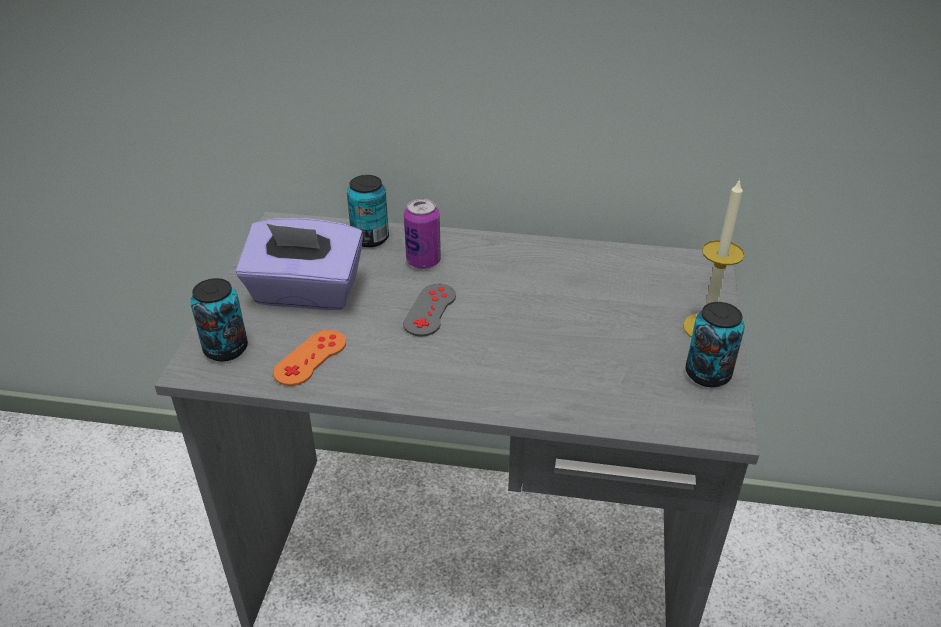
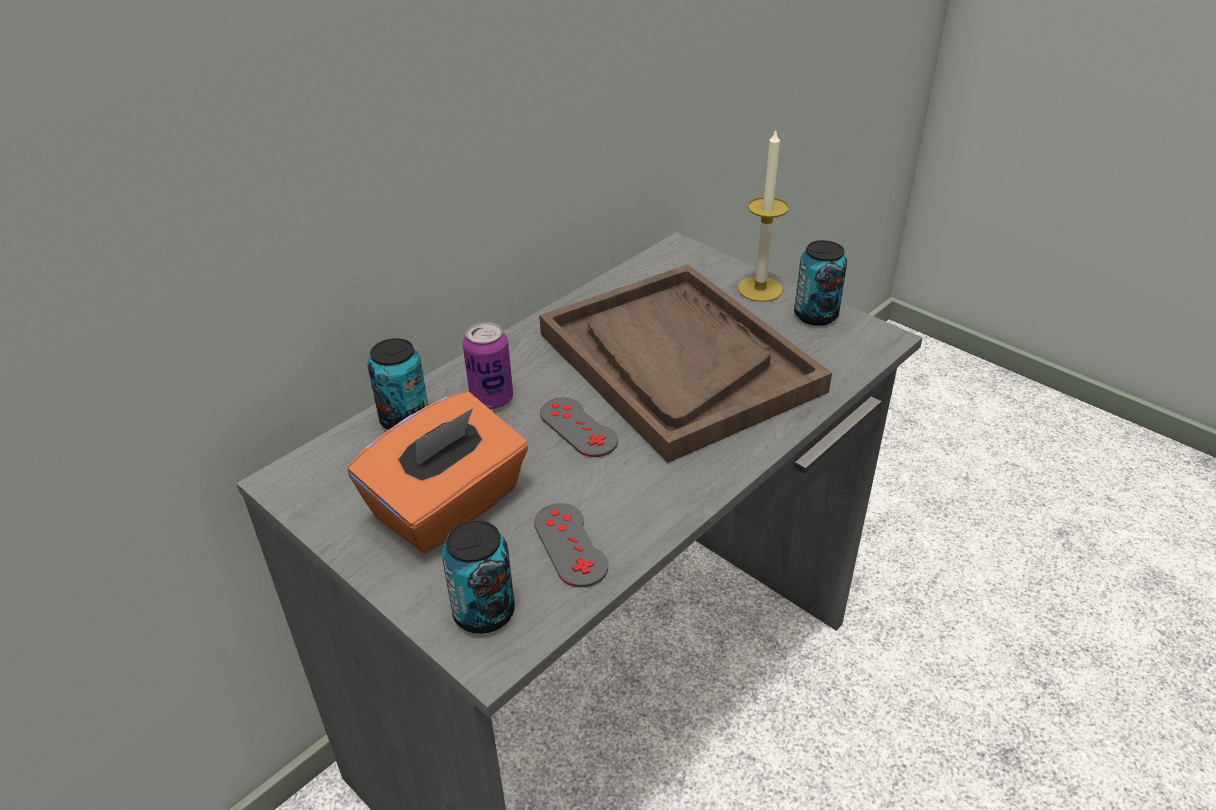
camera: 55 degrees left, 0 degrees up
(305, 293) = (449, 507): purple tissue box -> orange tissue box
(310, 358) = (570, 544): orange game controller -> grey game controller
(554, 324) = (677, 362): none -> brown tray

